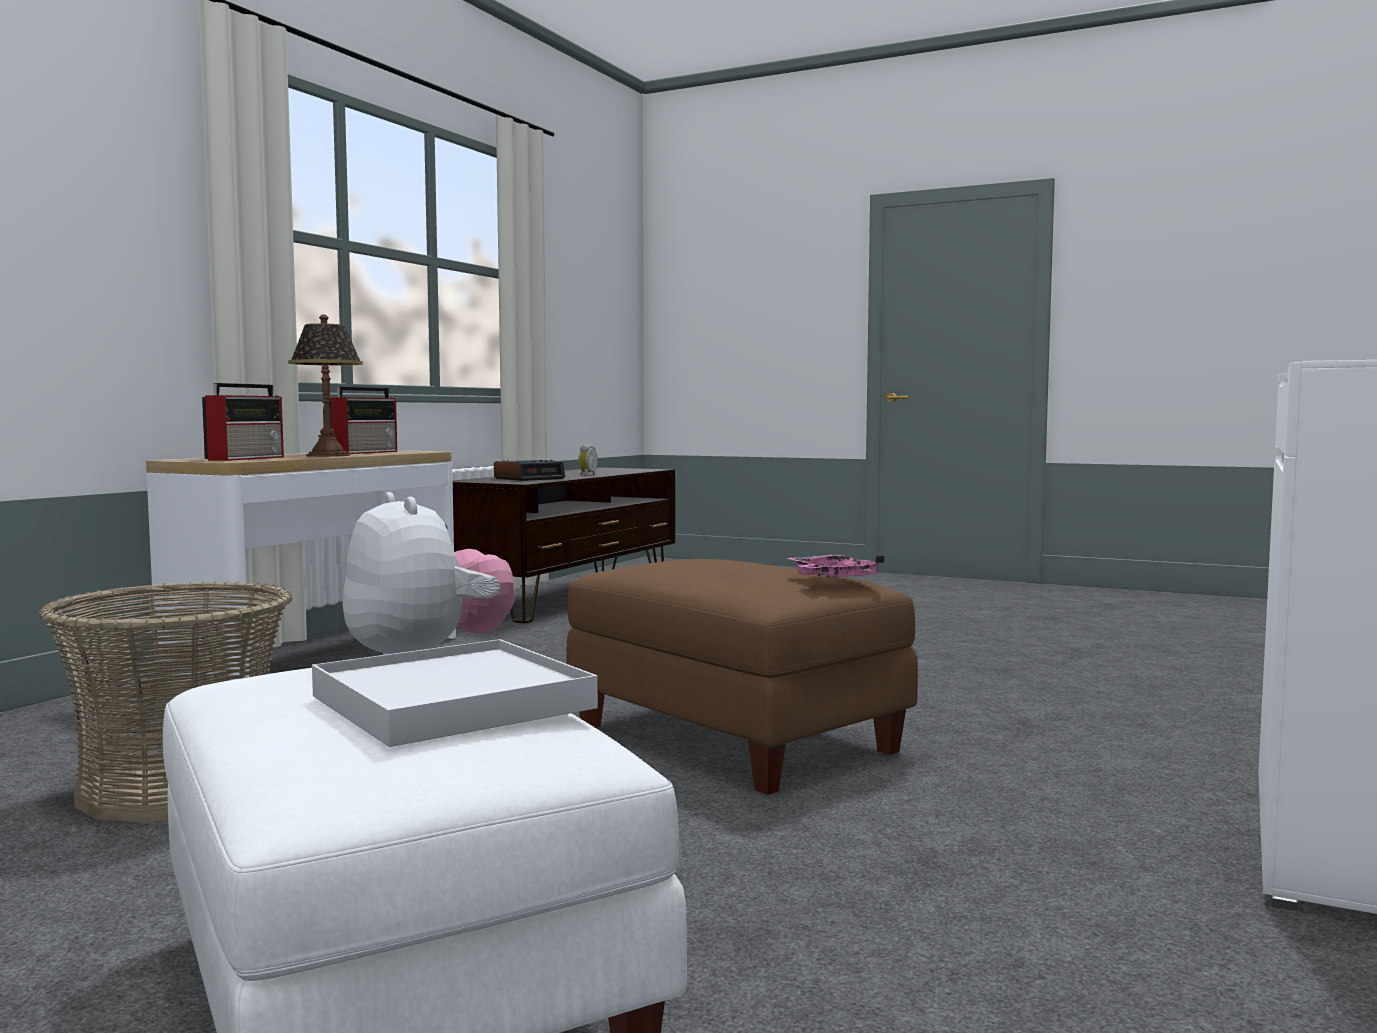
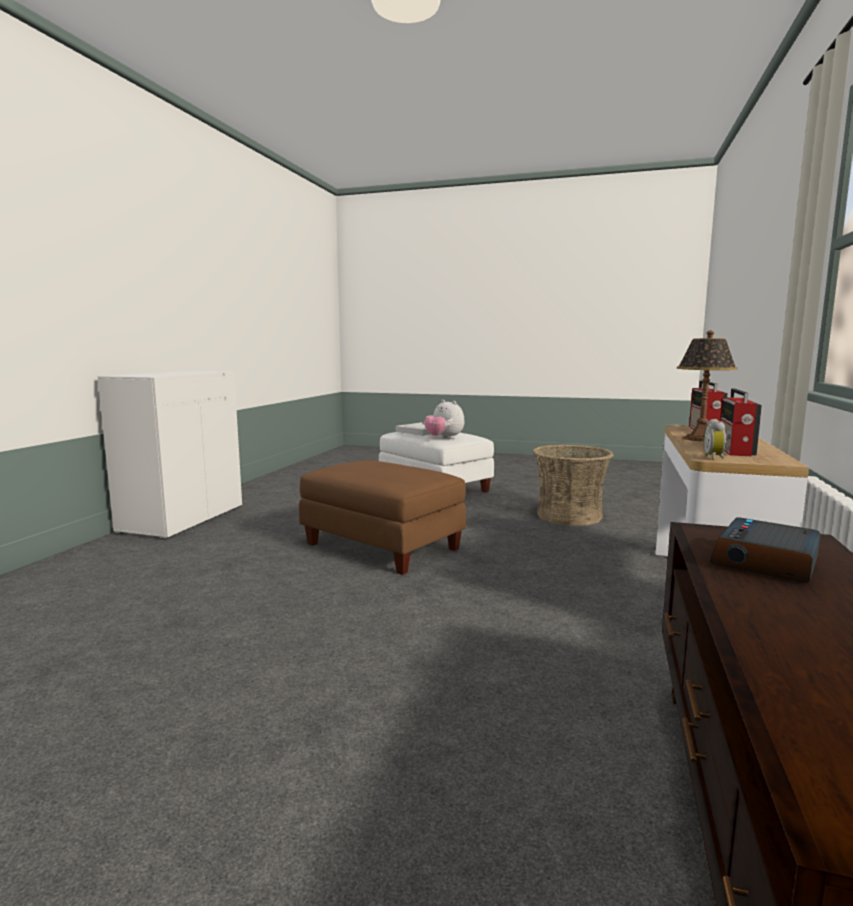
camera: 170 degrees right, 5 degrees up
(586, 474) = (770, 617): alarm clock -> alarm clock (714, 458)
(832, 578) = (337, 464): pink tray -> none

